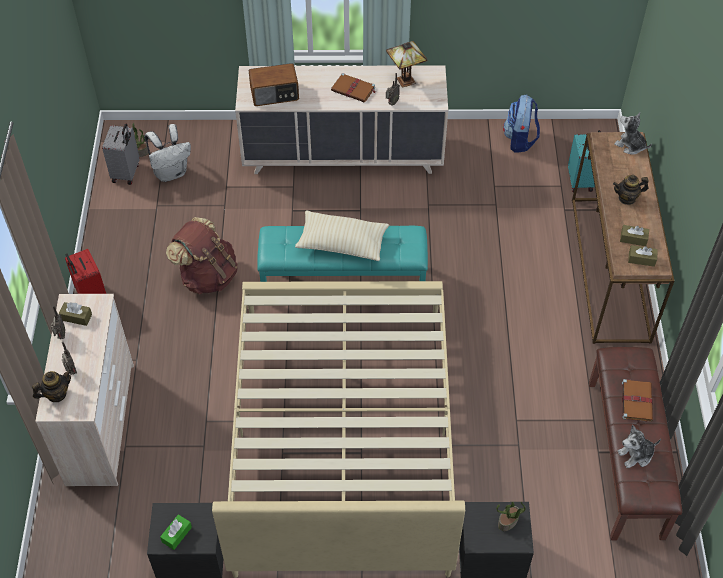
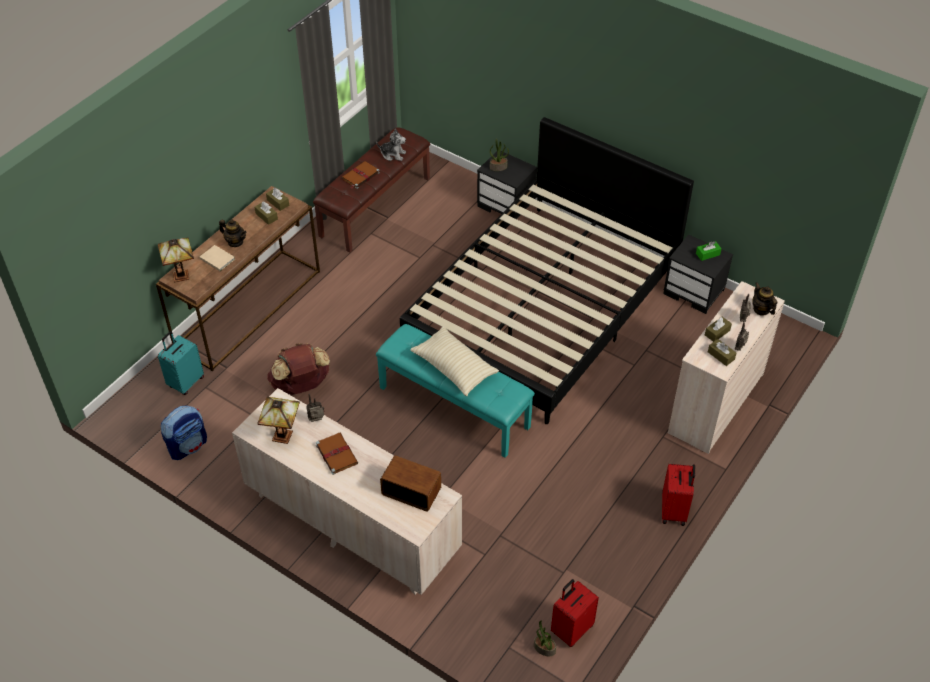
camera: 145 degrees left, 5 degrees down
(56, 394) = (761, 309): teapot -> teapot turned 60 degrees clockwise
(92, 341) = (717, 332): none -> brown tissue box
(127, 173) = (571, 629): grey suitcase -> red suitcase
(171, 172) = (526, 602): white backpack -> none
(207, 276) = (560, 475): brown backpack -> brown backpack (301, 385)
(341, 436) = (544, 307): beige bed -> black bed
(622, 175) = (217, 258): none -> beige book
(630, 145) = (182, 275): plush toy -> table lamp

